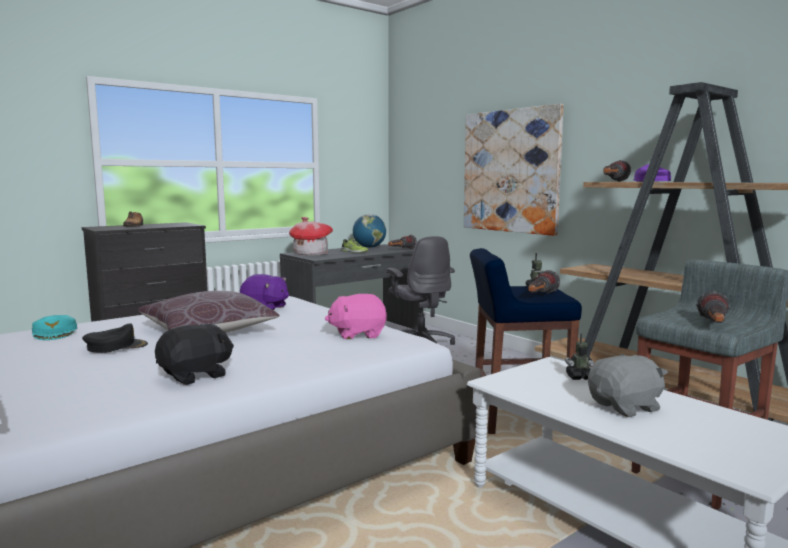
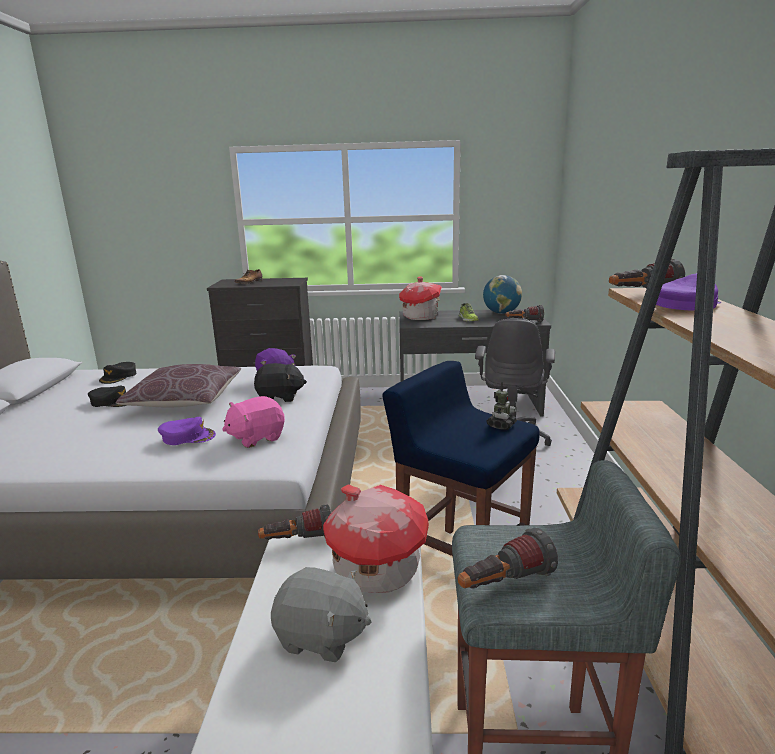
camera: 40 degrees right, 10 degrees up
(55, 333) = (119, 377): turquoise cap -> black cap
(196, 375) = (80, 449): black plush toy -> black plush toy (280, 397)
(296, 344) = (188, 437): none -> purple cap
(357, 334) = (256, 438): pink plush toy -> pink plush toy turned 60 degrees counterclockwise
(510, 171) = (629, 242): picture -> none
(540, 296) = (463, 443): flashlight -> flashlight (298, 541)
(579, 377) = (375, 569): toy robot -> toy house

